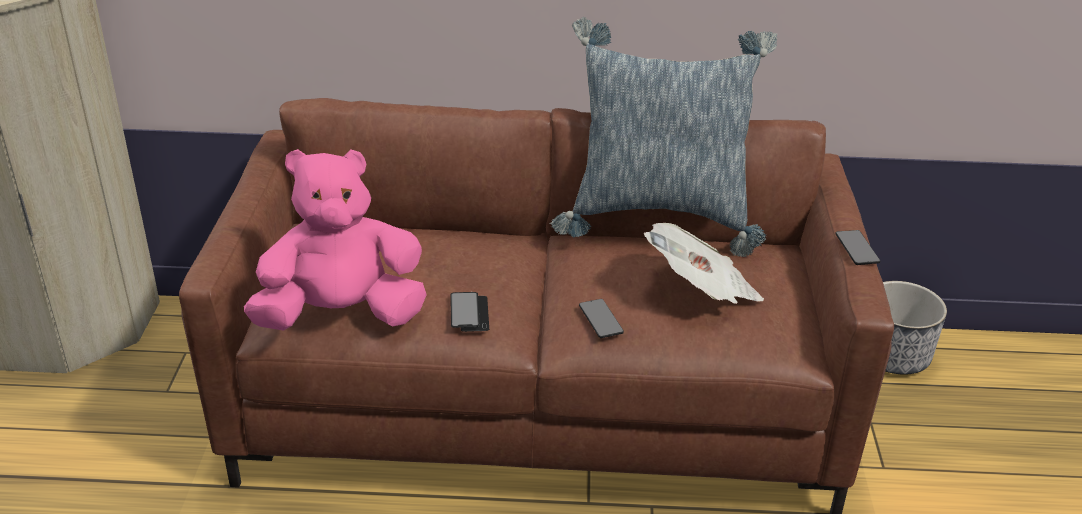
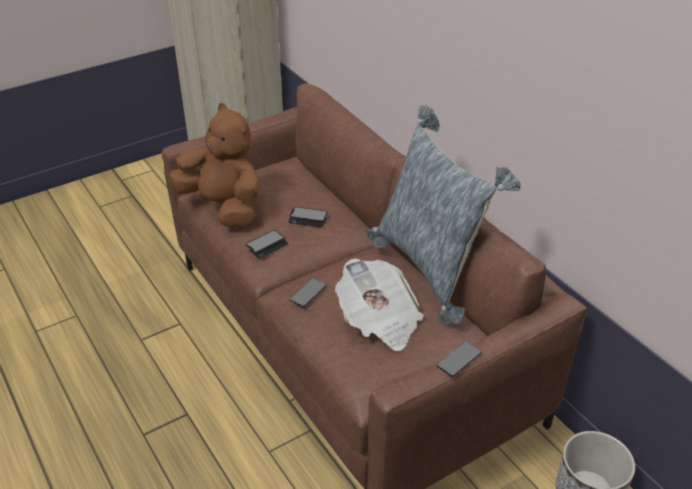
camera: 55 degrees right, 5 degrees up
(342, 315) = (223, 207): pink plush toy -> brown plush toy
(457, 261) = (308, 218): none -> phone

